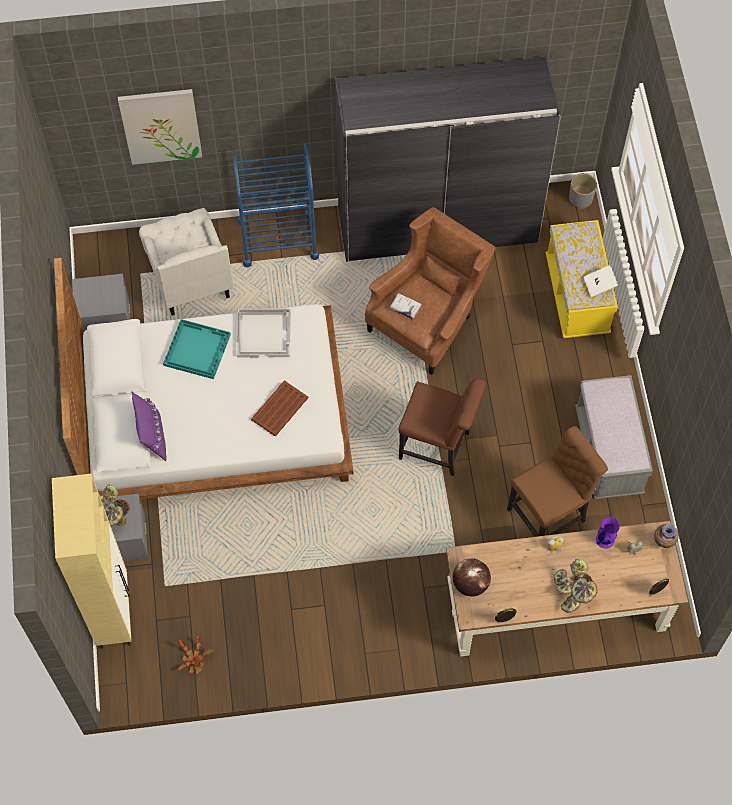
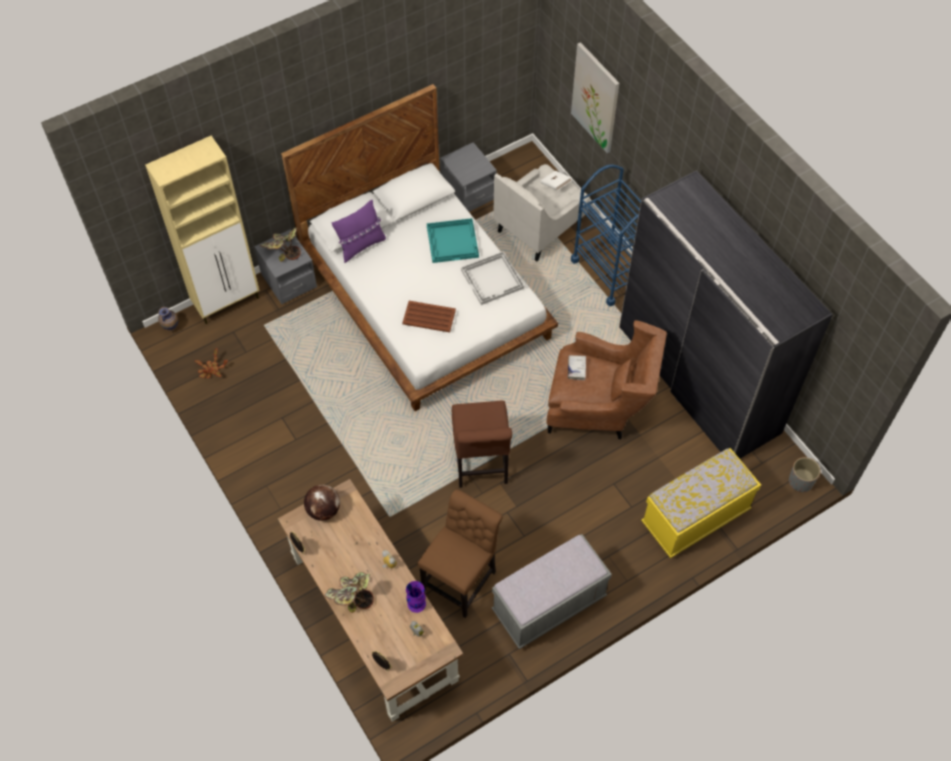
camera: 65 degrees right, 5 degrees down
(549, 514) = (461, 578): brown chair -> brown chair turned 90 degrees counterclockwise
(599, 285) = (689, 510): white book -> white book (555, 185)
(663, 543) = (437, 655): vase -> vase (171, 328)

